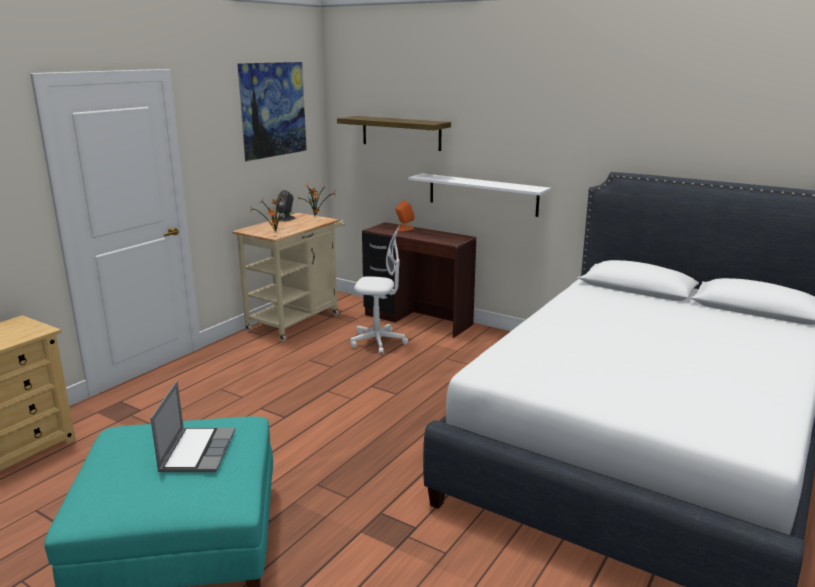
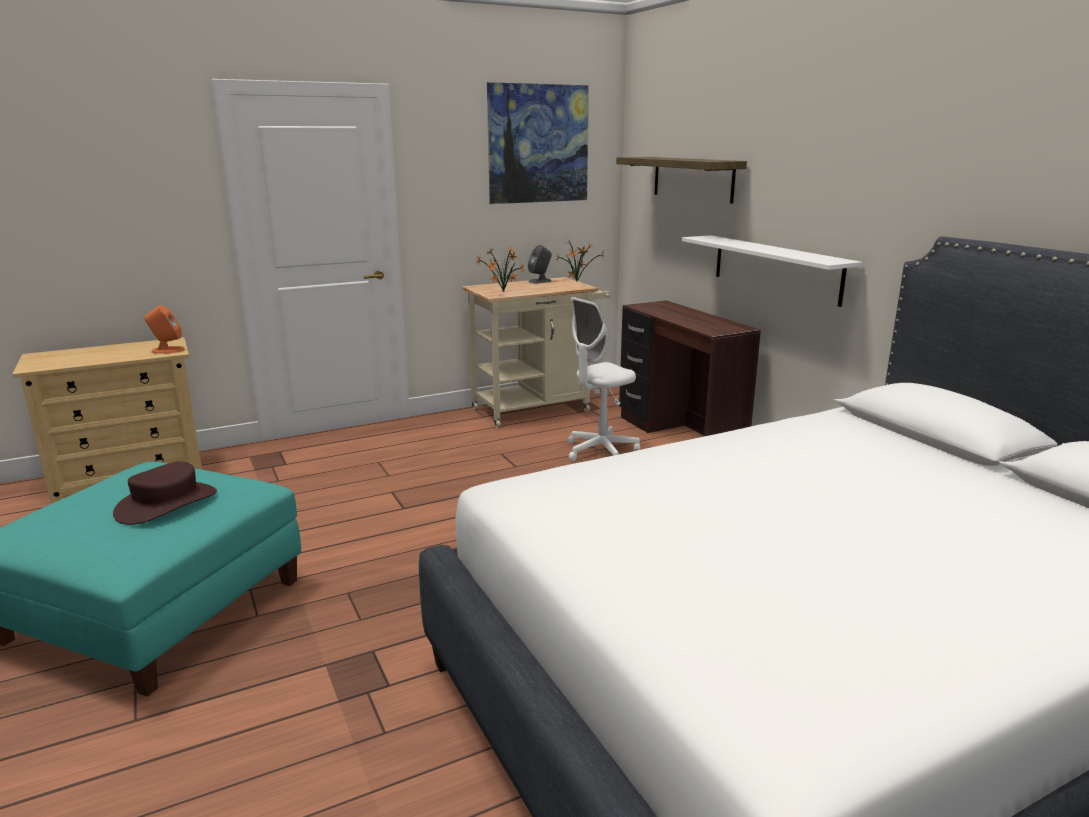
camera: 30 degrees right, 0 degrees up
(197, 451) = (166, 503): laptop -> brown hat
(378, 342) = (600, 451): white office chair -> white office chair turned 105 degrees clockwise
(404, 229) = (677, 309): orange speaker -> orange speaker (167, 350)

